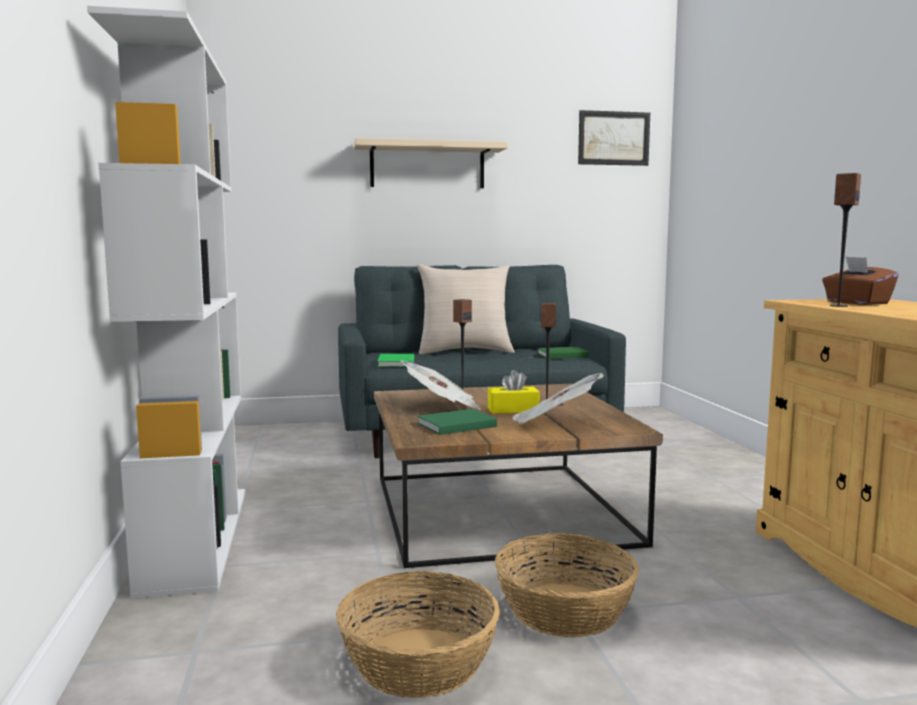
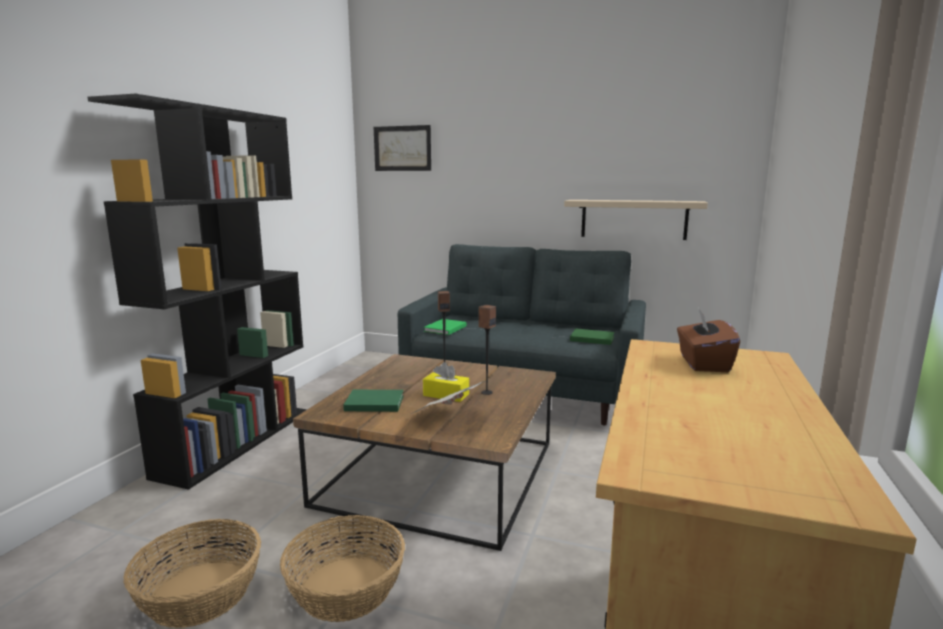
camera: 30 degrees right, 5 degrees up
(196, 536) = (237, 441): white bookcase -> black bookcase
(427, 166) = (520, 160): beige shelf -> beige shelf (633, 219)
(442, 407) = (404, 380): newspaper -> none
(465, 351) = (522, 322): beige pillow -> none
(613, 138) = (703, 126): picture -> picture (402, 148)
(838, 306) = (652, 367): speaker -> none

